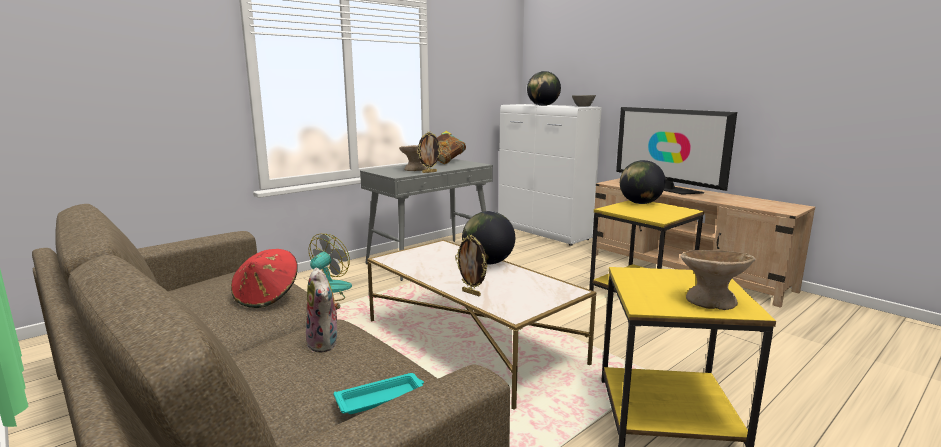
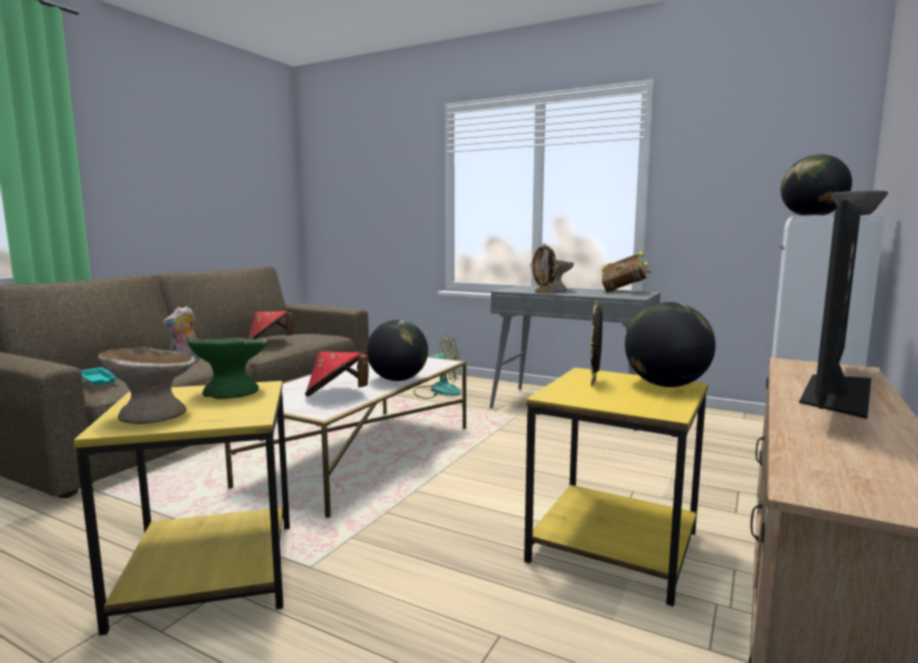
camera: 70 degrees right, 5 degrees down
(472, 293) = (303, 383): picture frame -> picture frame (594, 382)
(522, 284) = (336, 395): none -> red hat
(644, 280) = (231, 392): none -> green bowl

